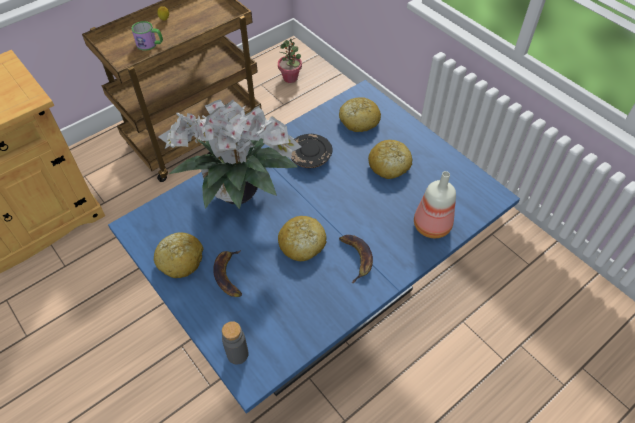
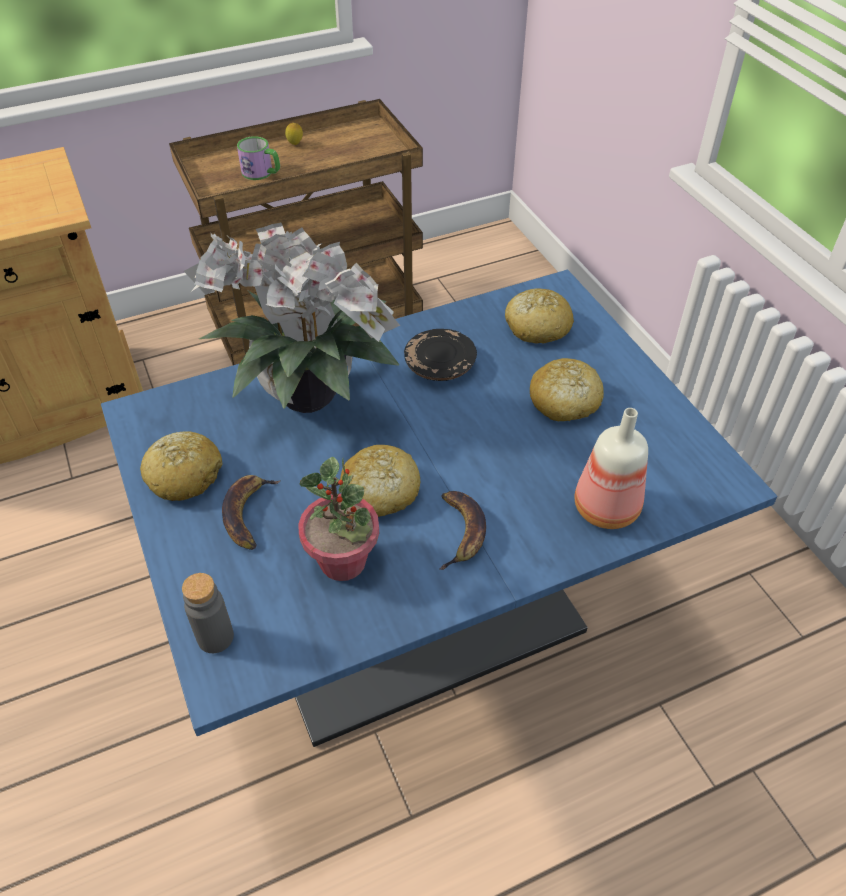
camera: 15 degrees right, 5 degrees down
(290, 78) = (485, 276): potted plant -> potted plant (343, 562)

